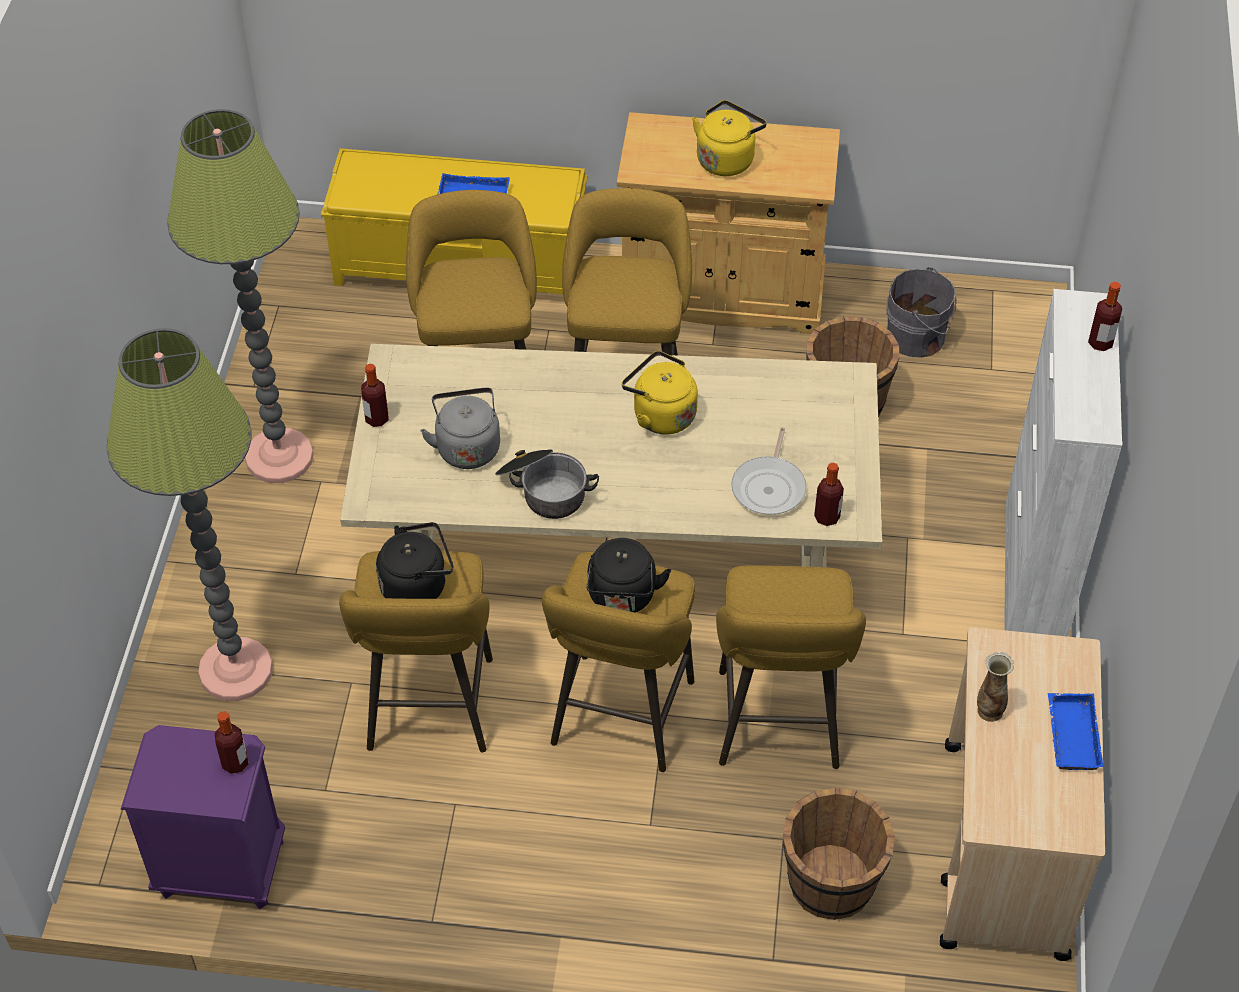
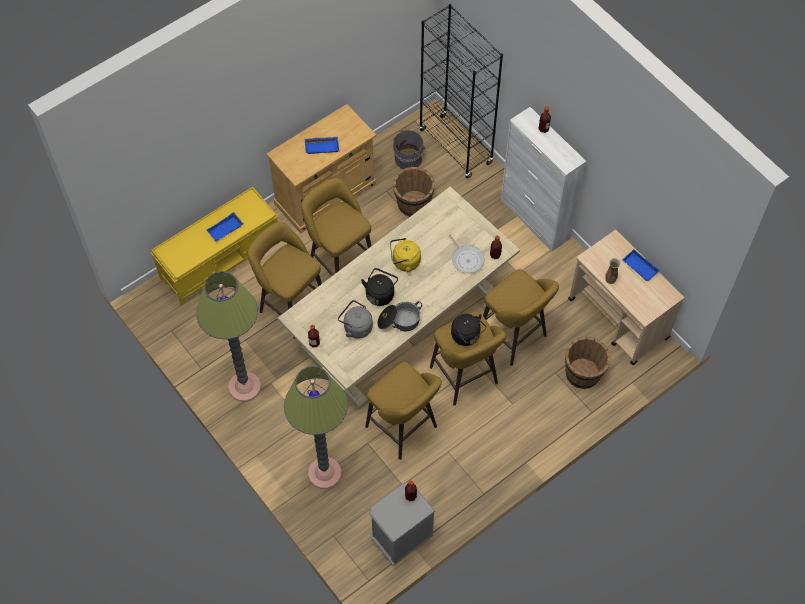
camera: 45 degrees left, 10 degrees up
(221, 869) = (401, 539): purple nightstand -> grey nightstand
(417, 585) = (400, 388): black kettle -> black kettle (380, 294)
(727, 159) = (322, 146): yellow kettle -> blue tray
(1018, 373) = (456, 147): none -> black bookcase

